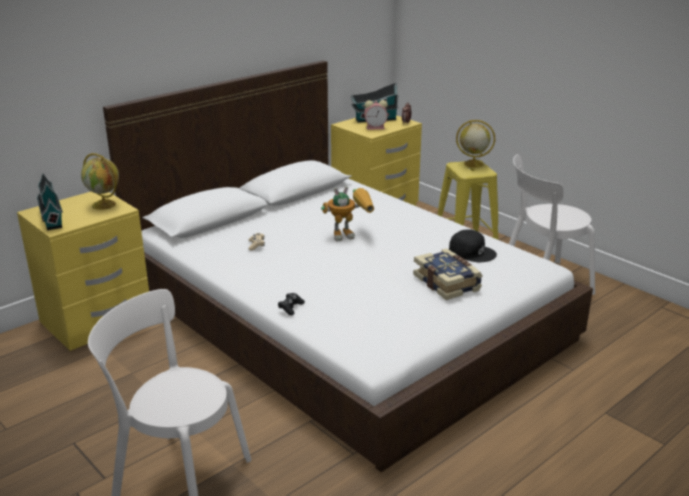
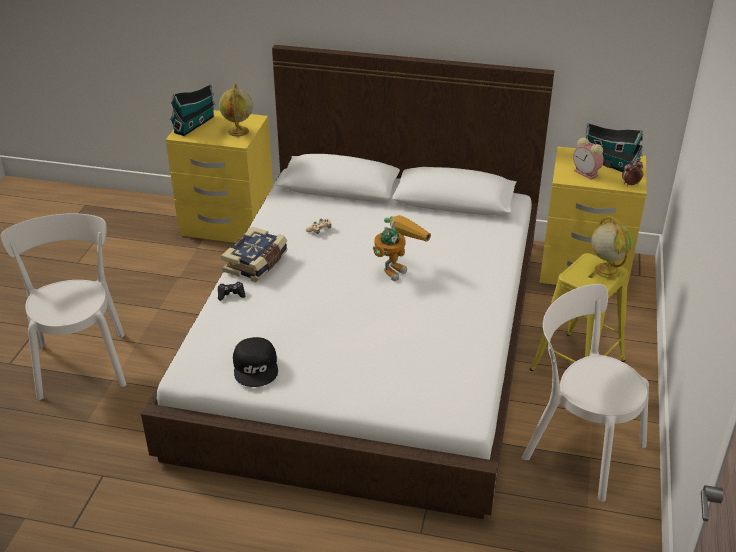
camera: 55 degrees right, 10 degrees up
(350, 234) = (396, 267): toy robot -> toy robot turned 90 degrees counterclockwise
(447, 283) = (360, 362): book -> book (257, 263)
(472, 252) = (443, 354): black cap -> black cap (256, 367)

